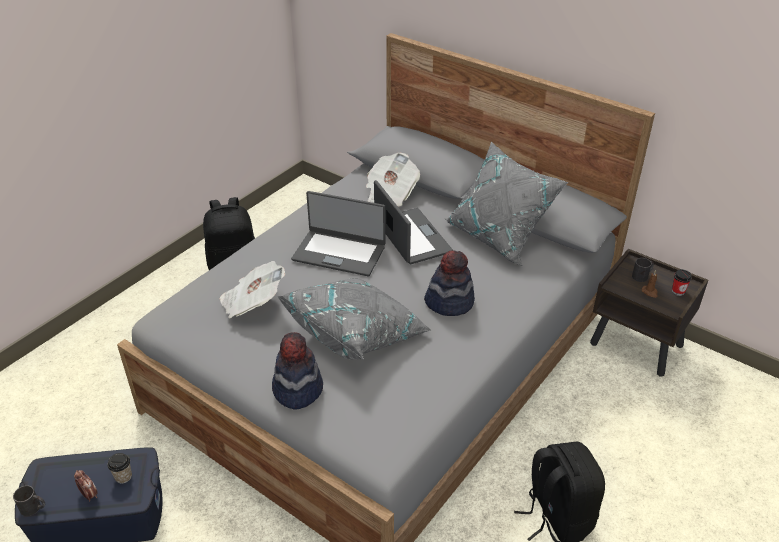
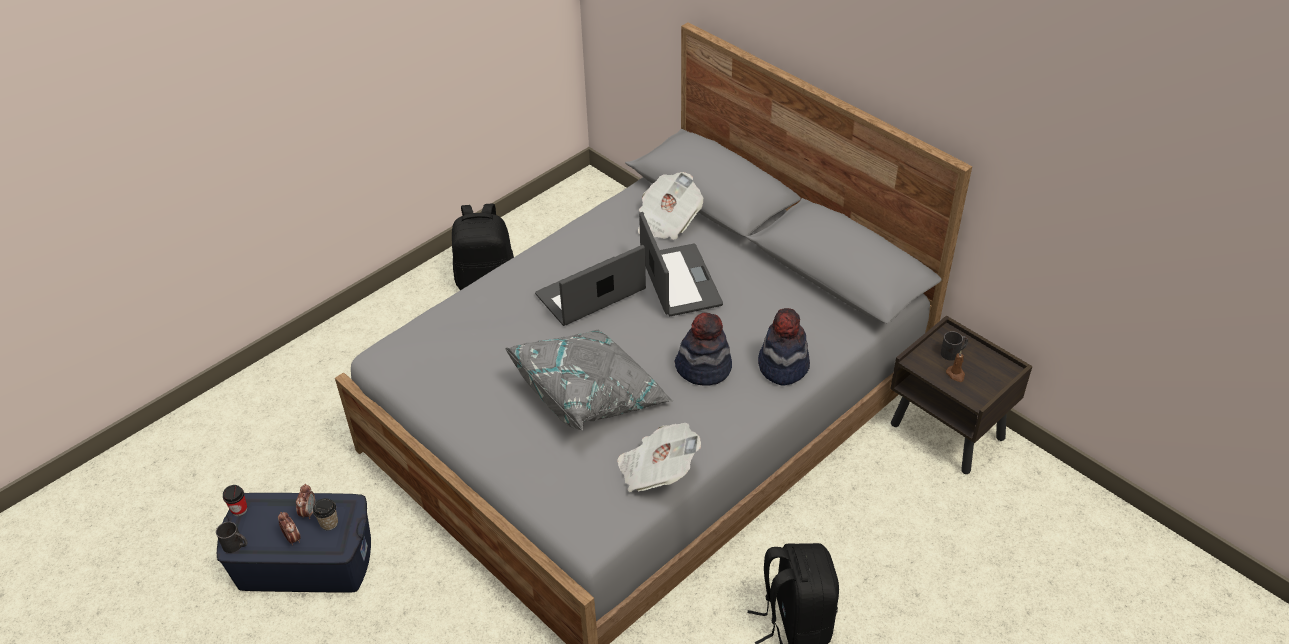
camera: 10 degrees right, 5 degrees up
(102, 469) = (308, 512): none -> alarm clock
(252, 303) = (482, 347): newspaper -> newspaper (657, 471)
(297, 389) = (513, 453): hat -> hat (783, 366)
(339, 252) = (591, 294): laptop -> laptop turned 120 degrees clockwise
(499, 236) = (784, 289): grey pillow -> none
(678, 291) = (991, 377): cup -> cup (239, 509)

